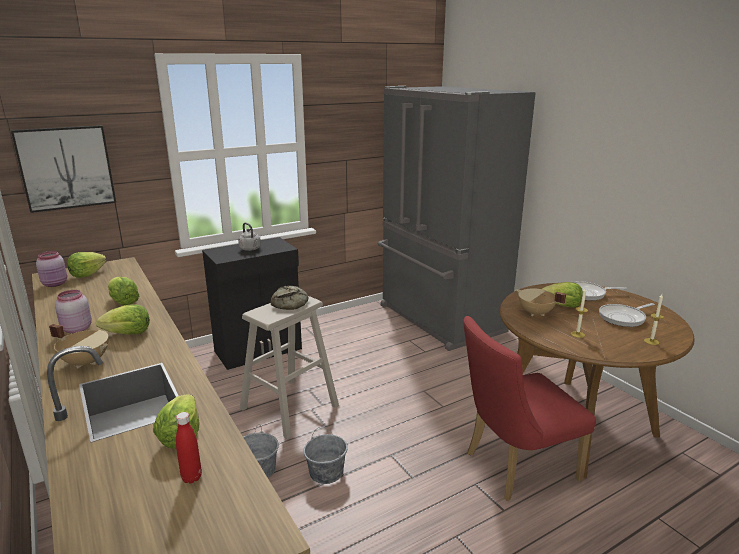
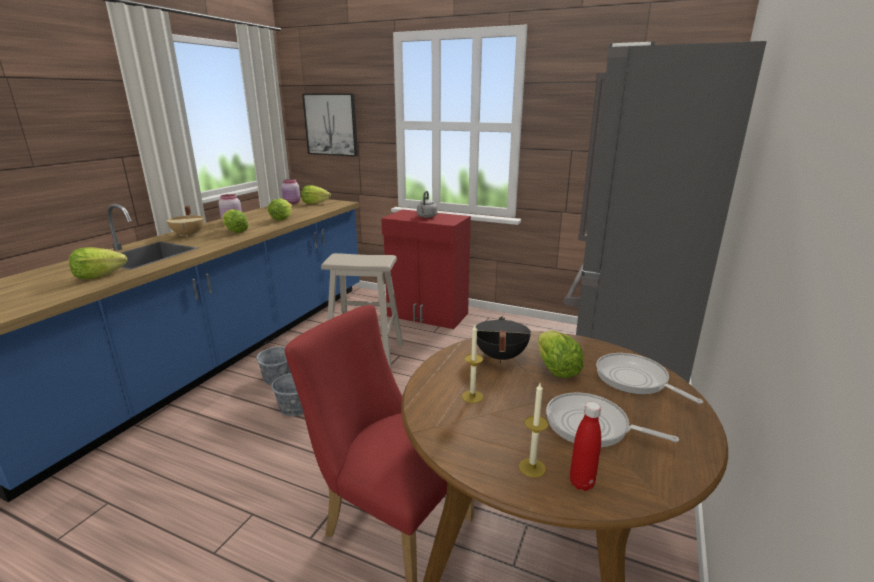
camera: 55 degrees right, 0 degrees up
(191, 477) = (46, 291): red bottle -> red bottle (581, 483)
(259, 350) = (427, 315): black cabinet -> red cabinet
(291, 303) = (370, 259): bread -> none
(535, 313) = (499, 356): beige cooking pot -> black cooking pot

